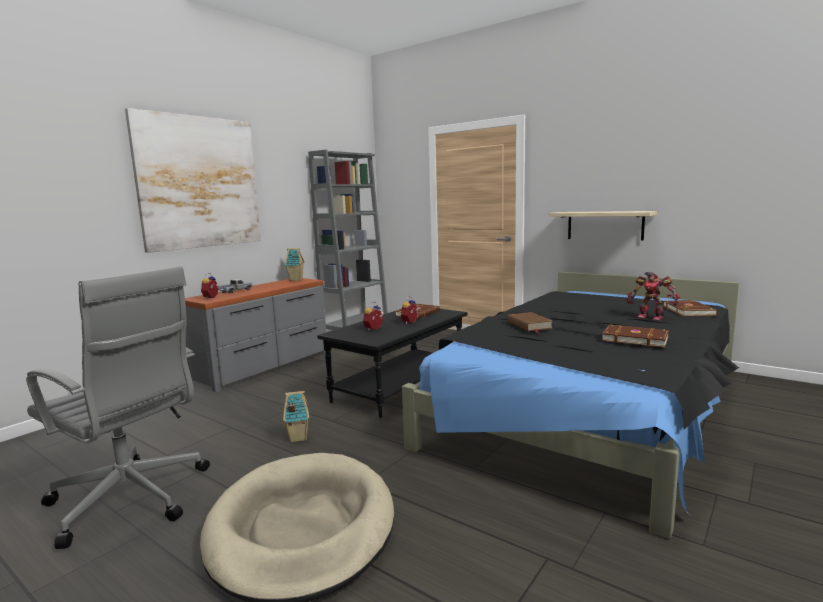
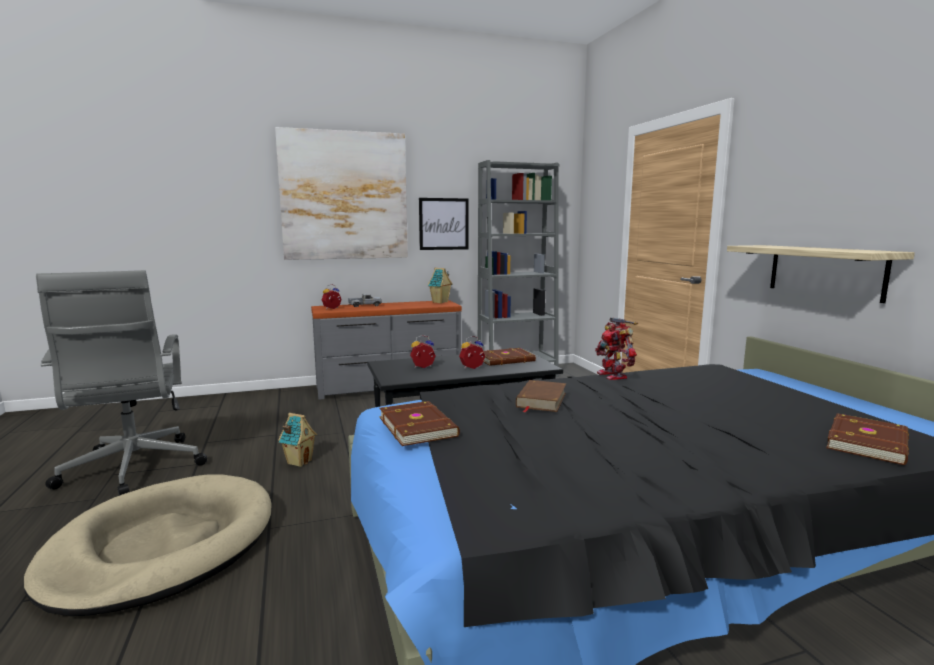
camera: 35 degrees right, 0 degrees up
(285, 207) = (443, 224): none -> picture
(634, 338) = (624, 458): brown book -> brown book (419, 426)
(650, 317) = (757, 434): toy robot -> toy robot (614, 375)

